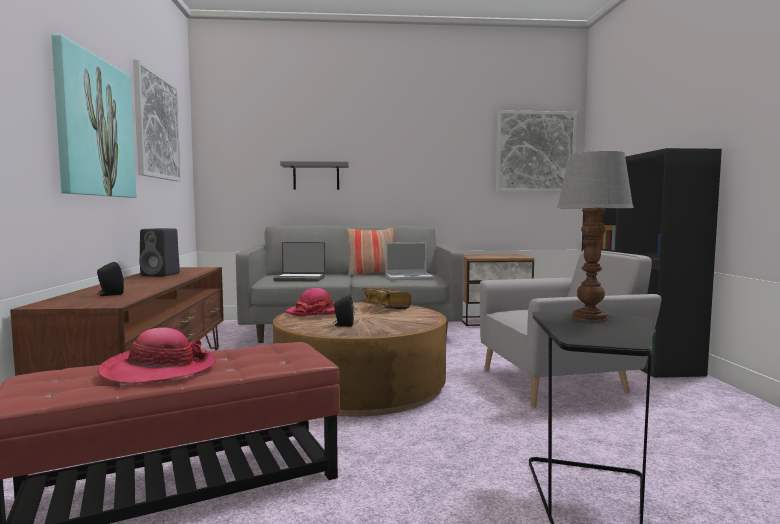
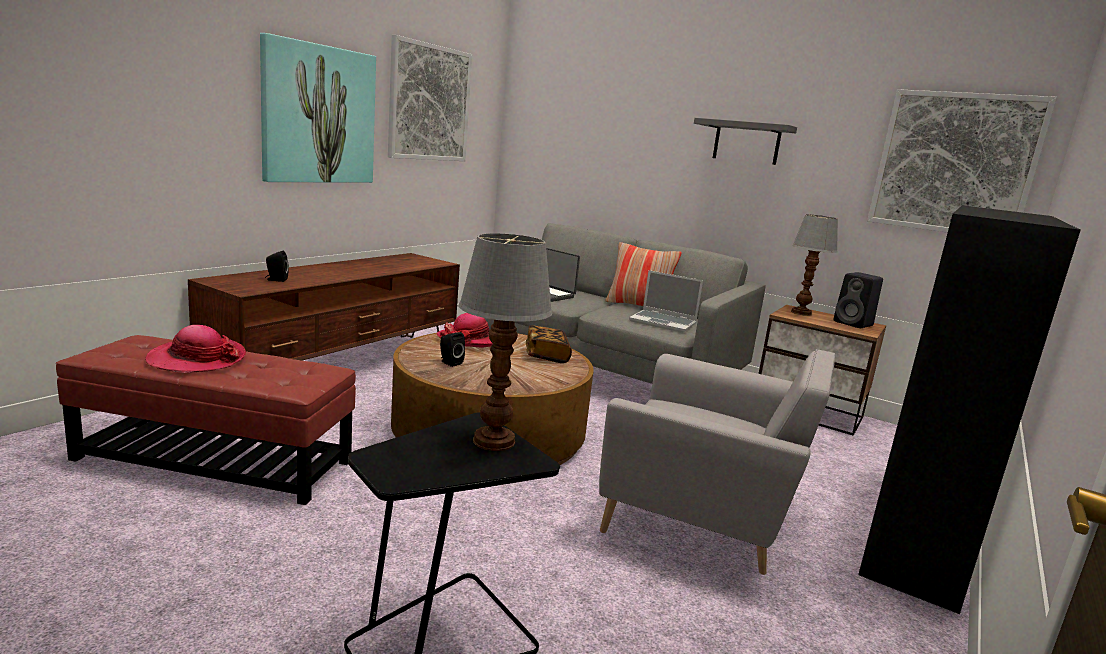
camera: 35 degrees right, 10 degrees up
(161, 274) = (380, 264): black speaker -> black speaker (854, 324)
(316, 176) = (621, 167): grey shelf -> grey shelf (746, 142)
(475, 255) = (801, 312): none -> table lamp

